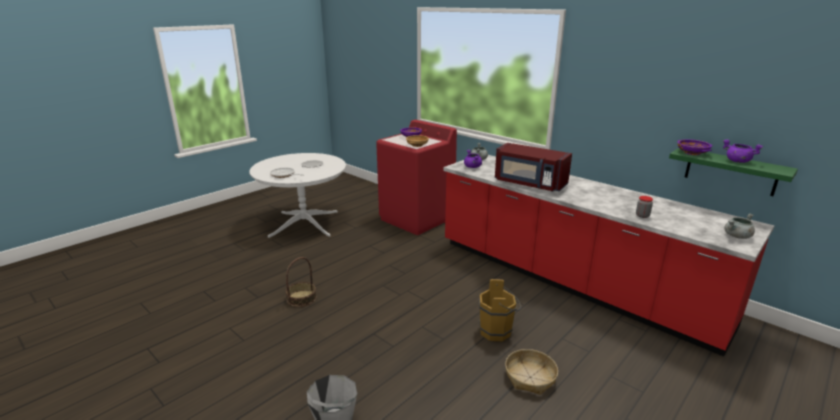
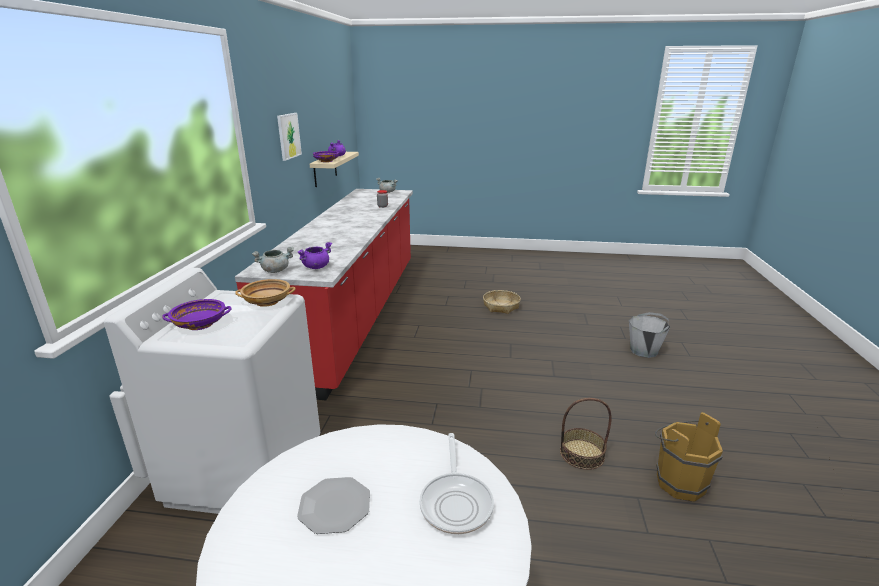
camera: 125 degrees left, 0 degrees up
(417, 219) = (247, 469): red washing machine -> white washing machine
(498, 331) = (470, 326): brown bucket -> brown bucket (676, 481)
(529, 184) = (350, 237): red microwave -> none
(639, 105) = (288, 136): none -> picture
(730, 171) = (325, 169): green shelf -> beige shelf

